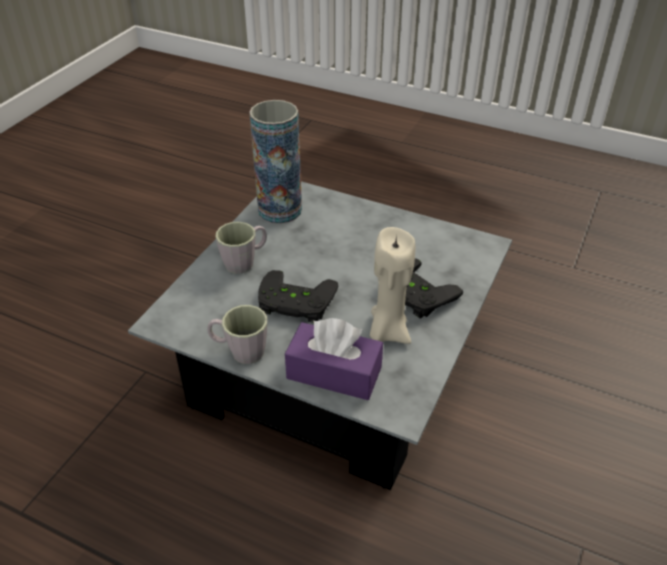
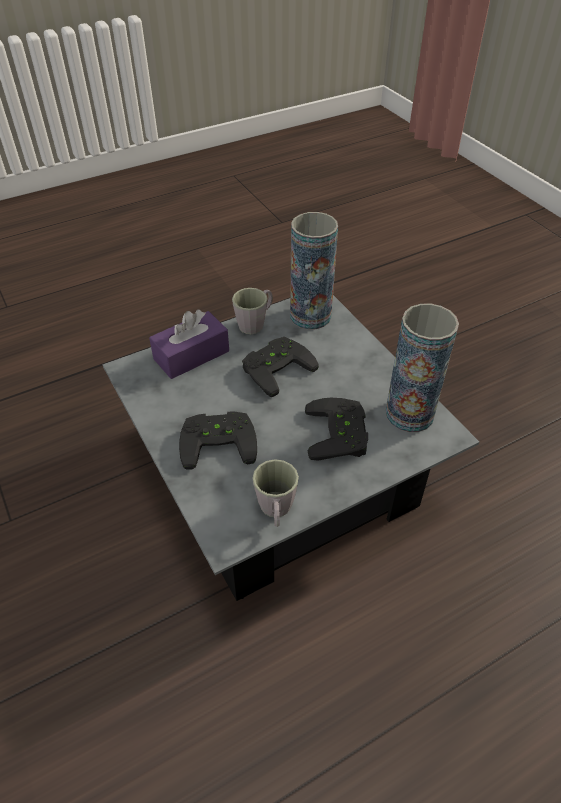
camera: 125 degrees right, 5 degrees up
(194, 315) = (310, 316): none -> vase
(245, 261) = (349, 362): grey mug -> grey mug (276, 511)
(336, 234) = (341, 434): none -> black game controller
(387, 331) = (197, 401): beige candle -> none

